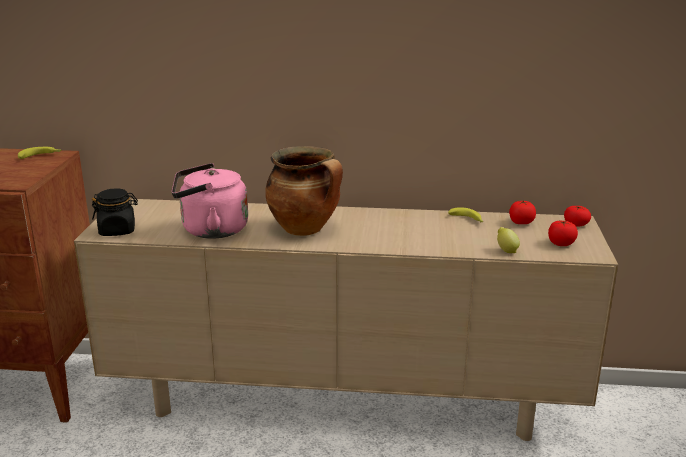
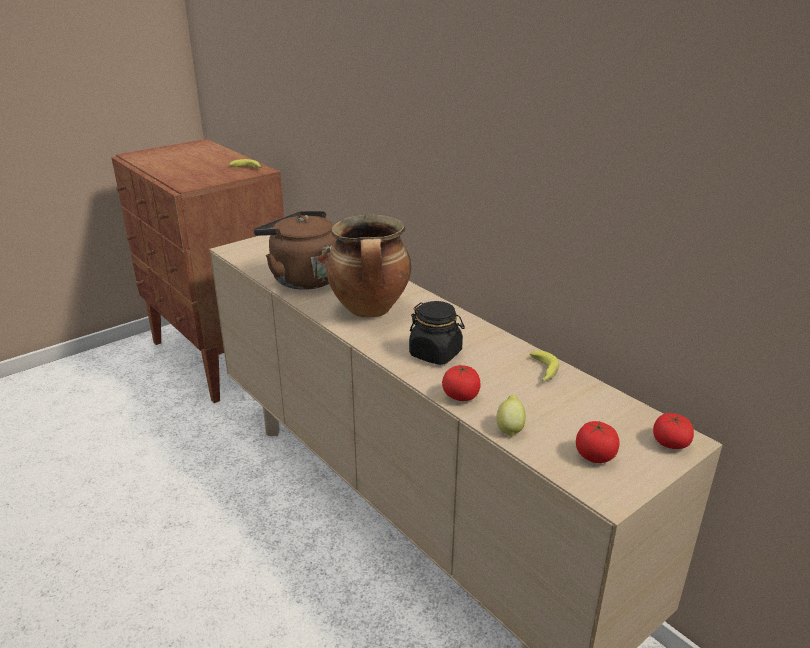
camera: 45 degrees right, 5 degrees up
(117, 230) = (247, 252): black jar -> black jar (436, 354)
(210, 230) = (302, 278): pink kettle -> brown kettle
(521, 222) = (600, 405): tomato -> tomato (461, 396)

